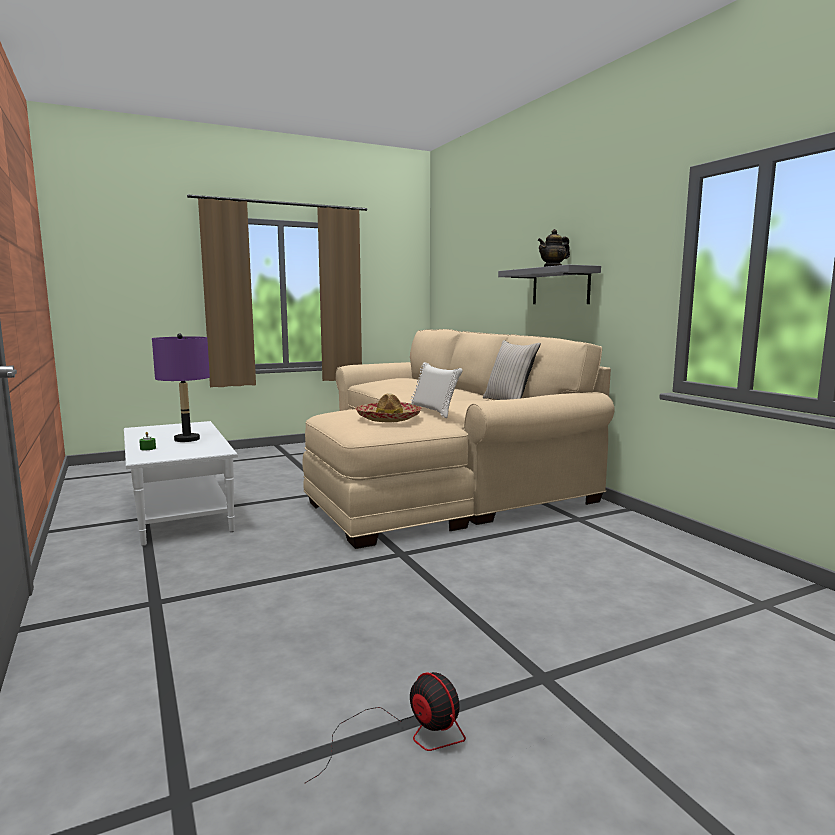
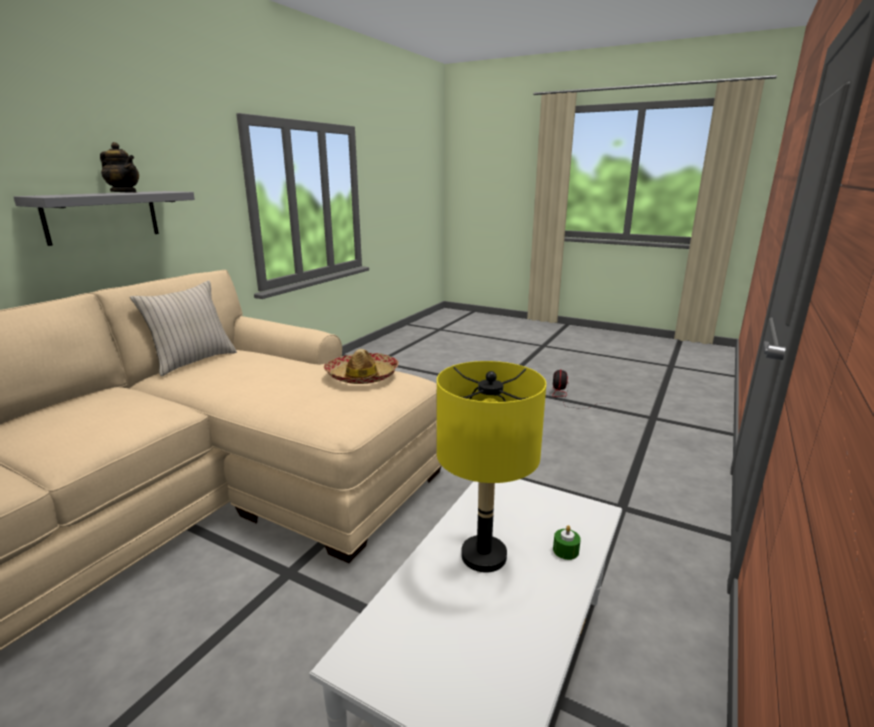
camera: 125 degrees left, 10 degrees up
(187, 439) = (483, 556): purple table lamp -> yellow table lamp
(434, 412) = (301, 370): white pillow -> none

